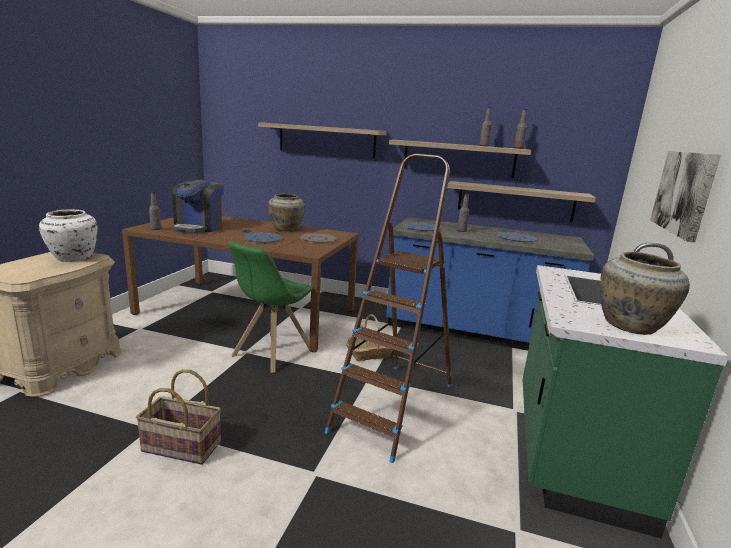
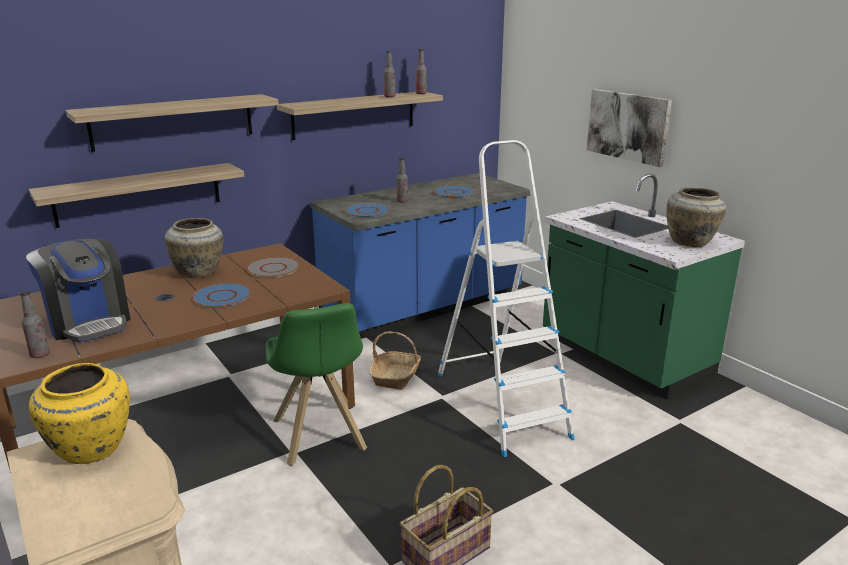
camera: 50 degrees left, 5 degrees up
(72, 258) = (90, 450): white vase -> yellow vase
(394, 407) = (501, 404): brown step ladder -> white step ladder
(515, 201) = (417, 151): shelf -> shelf (139, 194)

